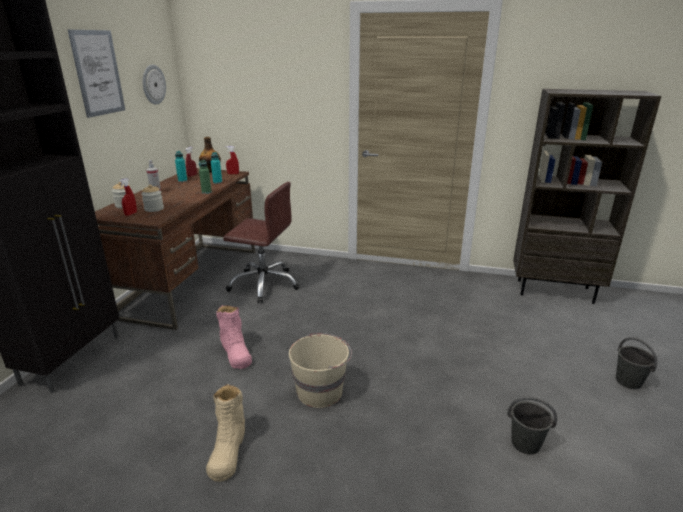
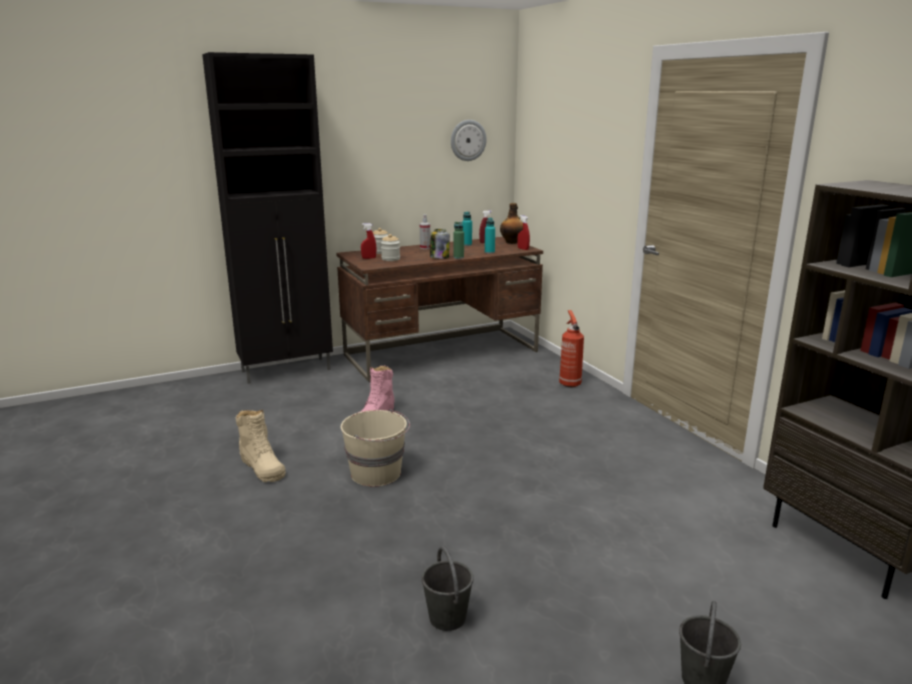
camera: 50 degrees right, 5 degrees down
(98, 73) = (393, 125): picture -> none
(192, 196) = (439, 257): none -> jar
(228, 450) = (262, 467): beige boot -> beige boot turned 90 degrees counterclockwise
(264, 284) = (493, 380): brown office chair -> none
(312, 265) = (569, 383): none -> fire extinguisher

